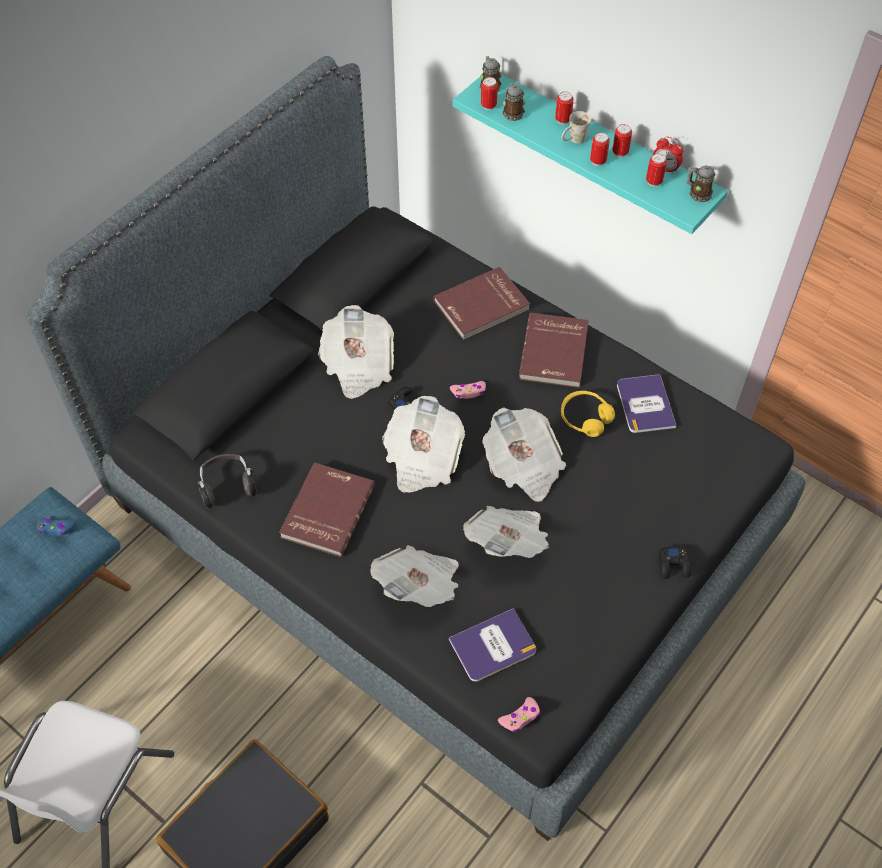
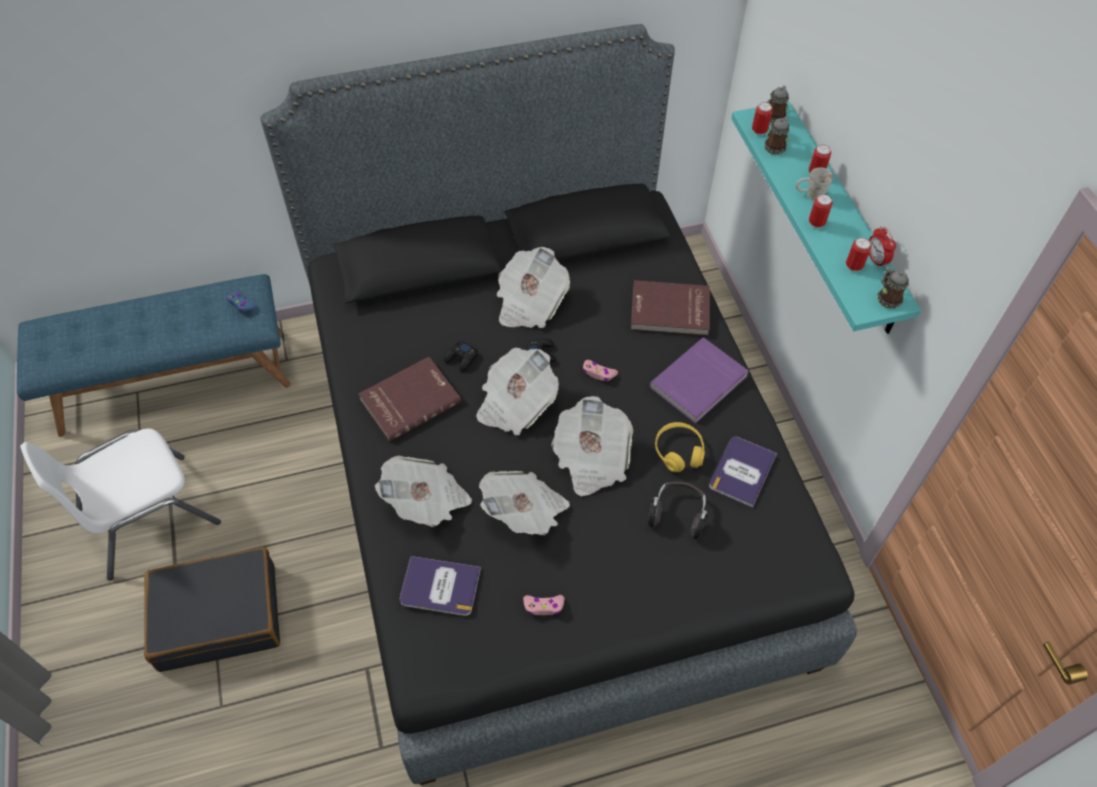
camera: 35 degrees right, 0 degrees up
(227, 485) = (356, 337): headphones -> headphones (678, 514)
(520, 717) = (413, 658): pink game controller -> pink game controller (544, 606)
(555, 352) = (700, 383): red book -> purple book
(620, 152) = (844, 226): can -> none
(674, 565) = (649, 622): black game controller -> black game controller (461, 358)

